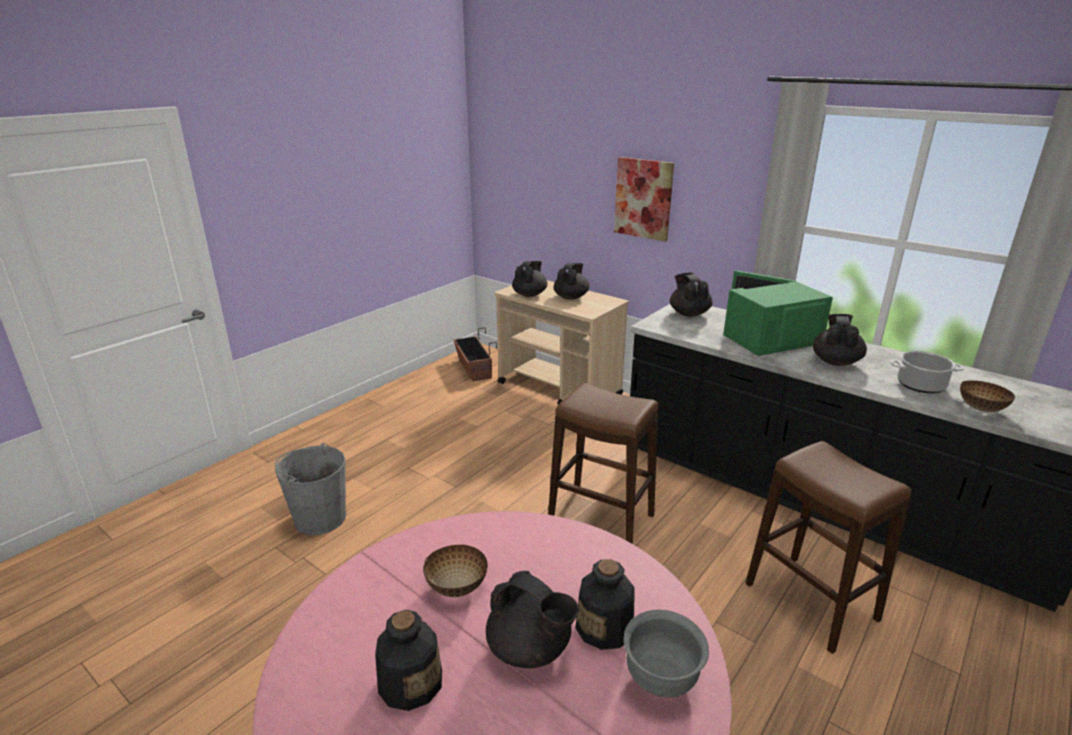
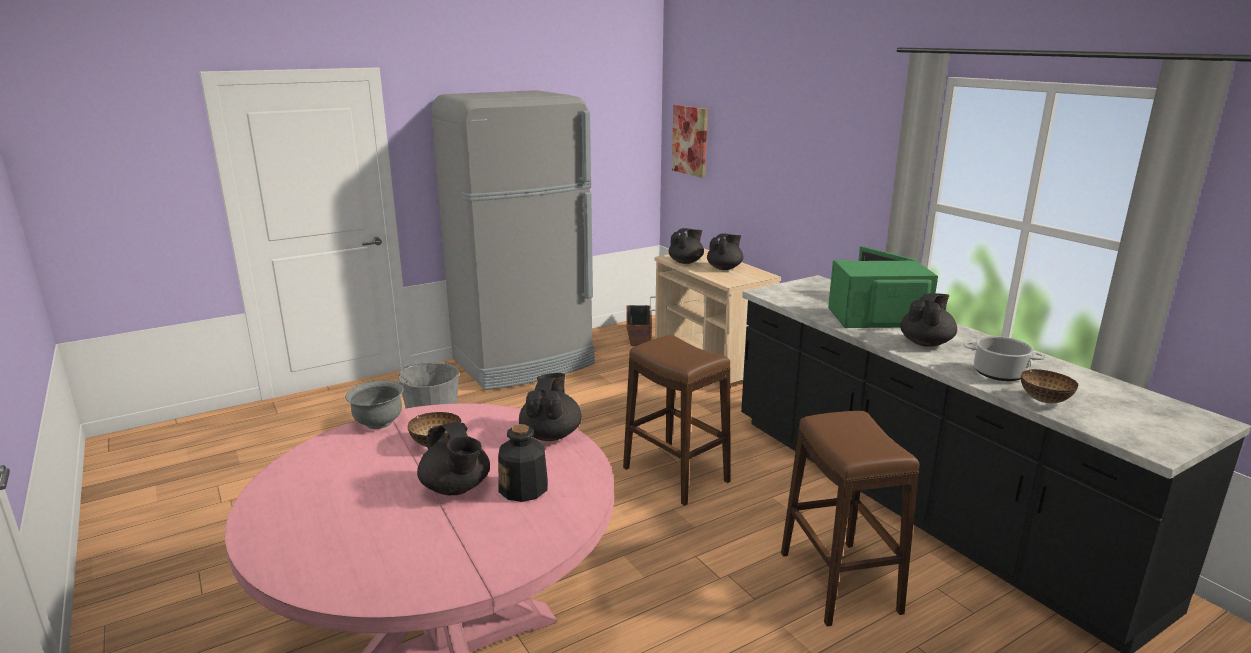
camera: 20 degrees right, 5 degrees down
(376, 418) = (524, 363): none -> grey fridge
(410, 682) = (358, 487): bottle -> none
(643, 198) = (798, 171): picture -> picture (690, 140)
(661, 679) = (536, 525): grey bowl -> grey bowl (378, 423)
(689, 313) = (813, 288): black teapot -> black teapot (551, 434)

